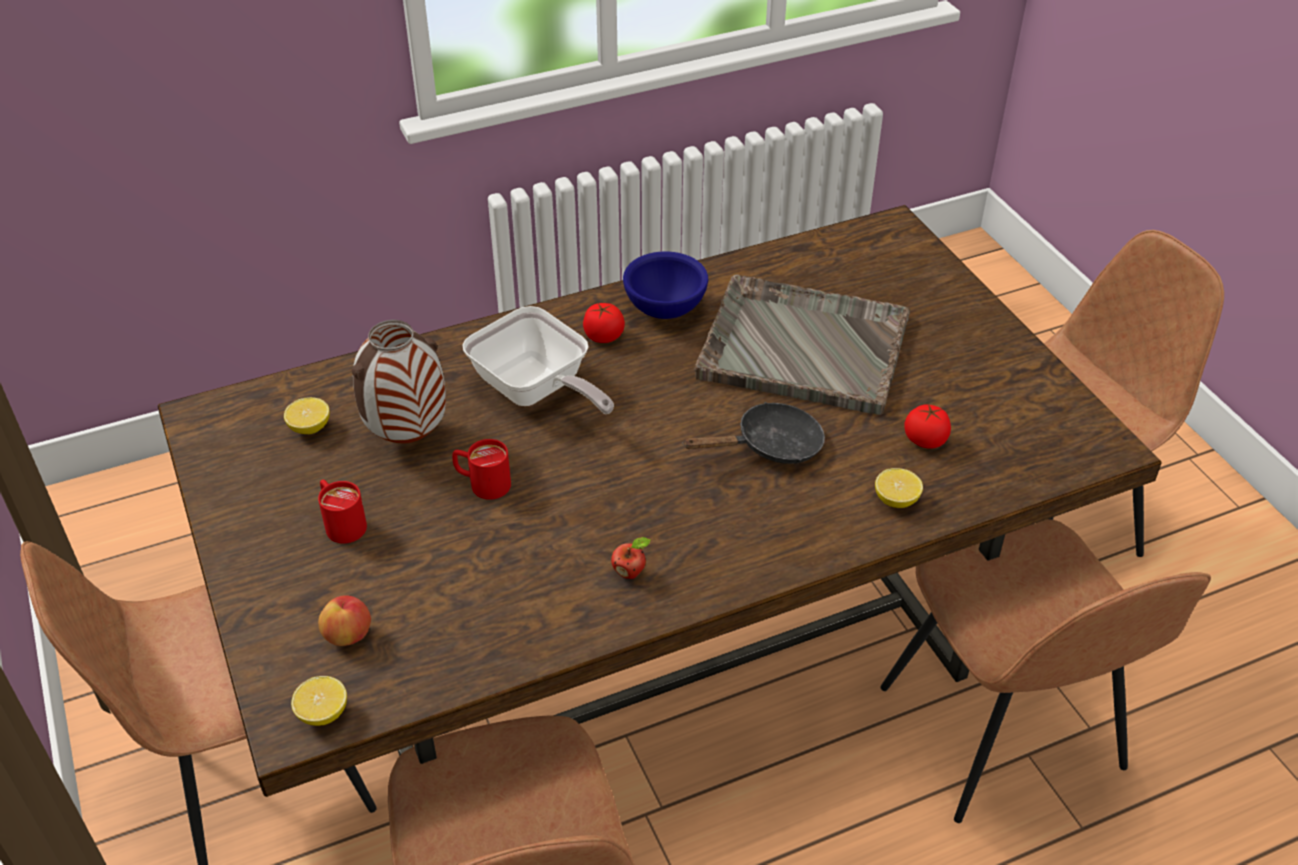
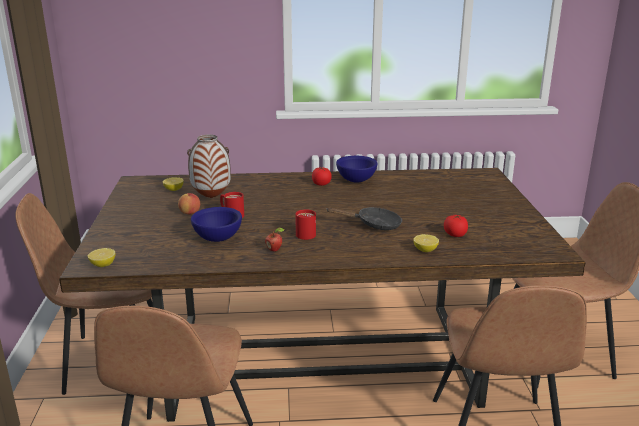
camera: 20 degrees right, 20 degrees down
(341, 523) = (162, 215): red mug -> red mug (304, 233)
(348, 635) = (135, 245): apple -> apple (190, 213)
(499, 567) = (217, 238): none -> blue bowl
(536, 391) = (278, 194): frying pan -> none
(801, 347) = (413, 199): grey tray -> none

